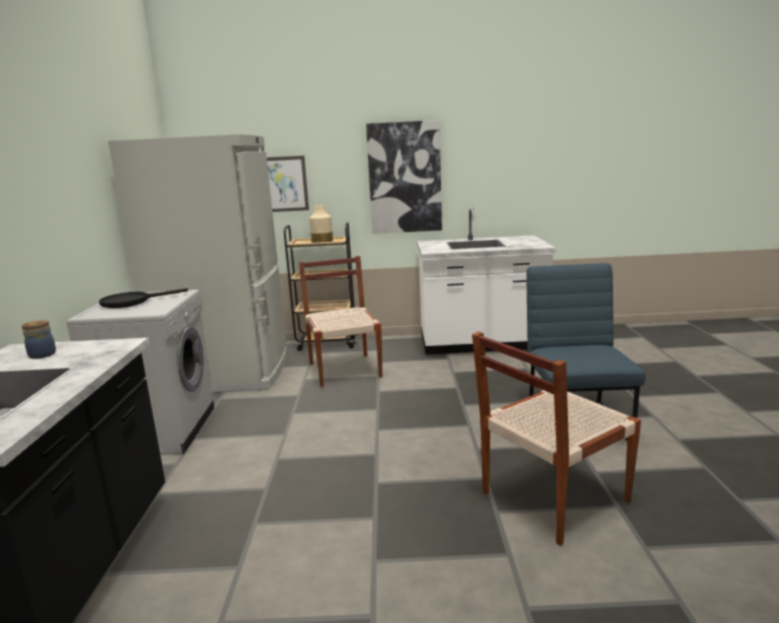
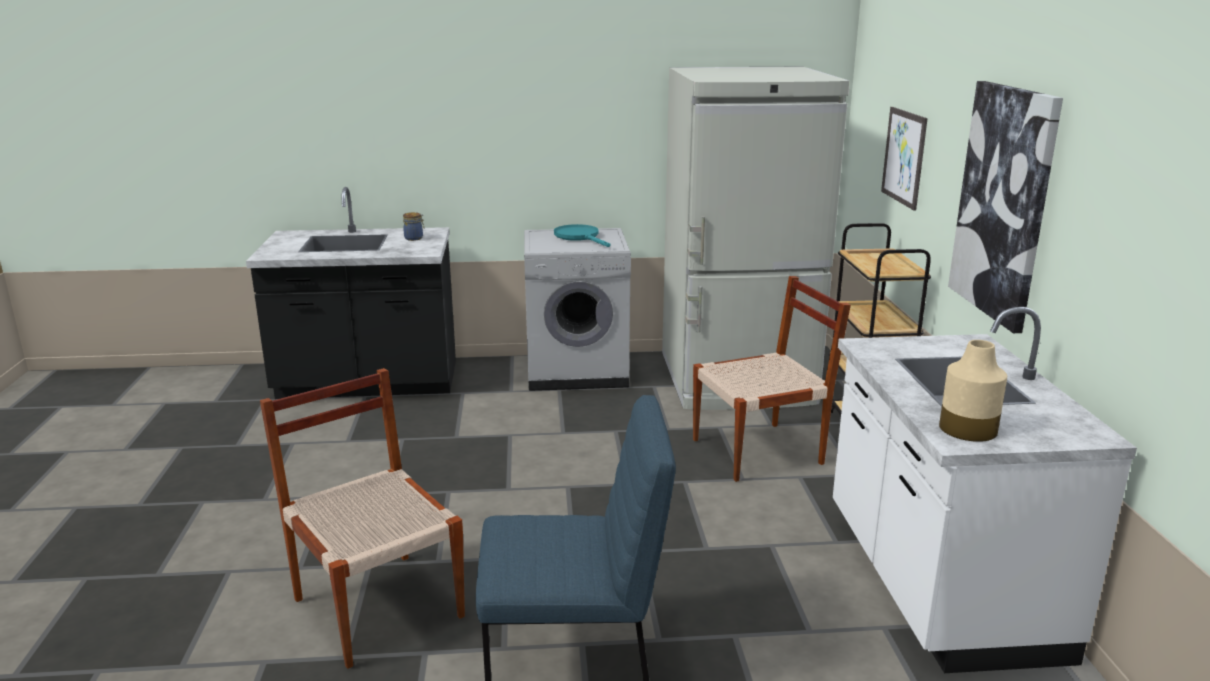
camera: 85 degrees right, 5 degrees up
(132, 302) = (580, 237): black frying pan -> turquoise frying pan
(322, 241) = (886, 266): beige vase -> beige vase (967, 429)

